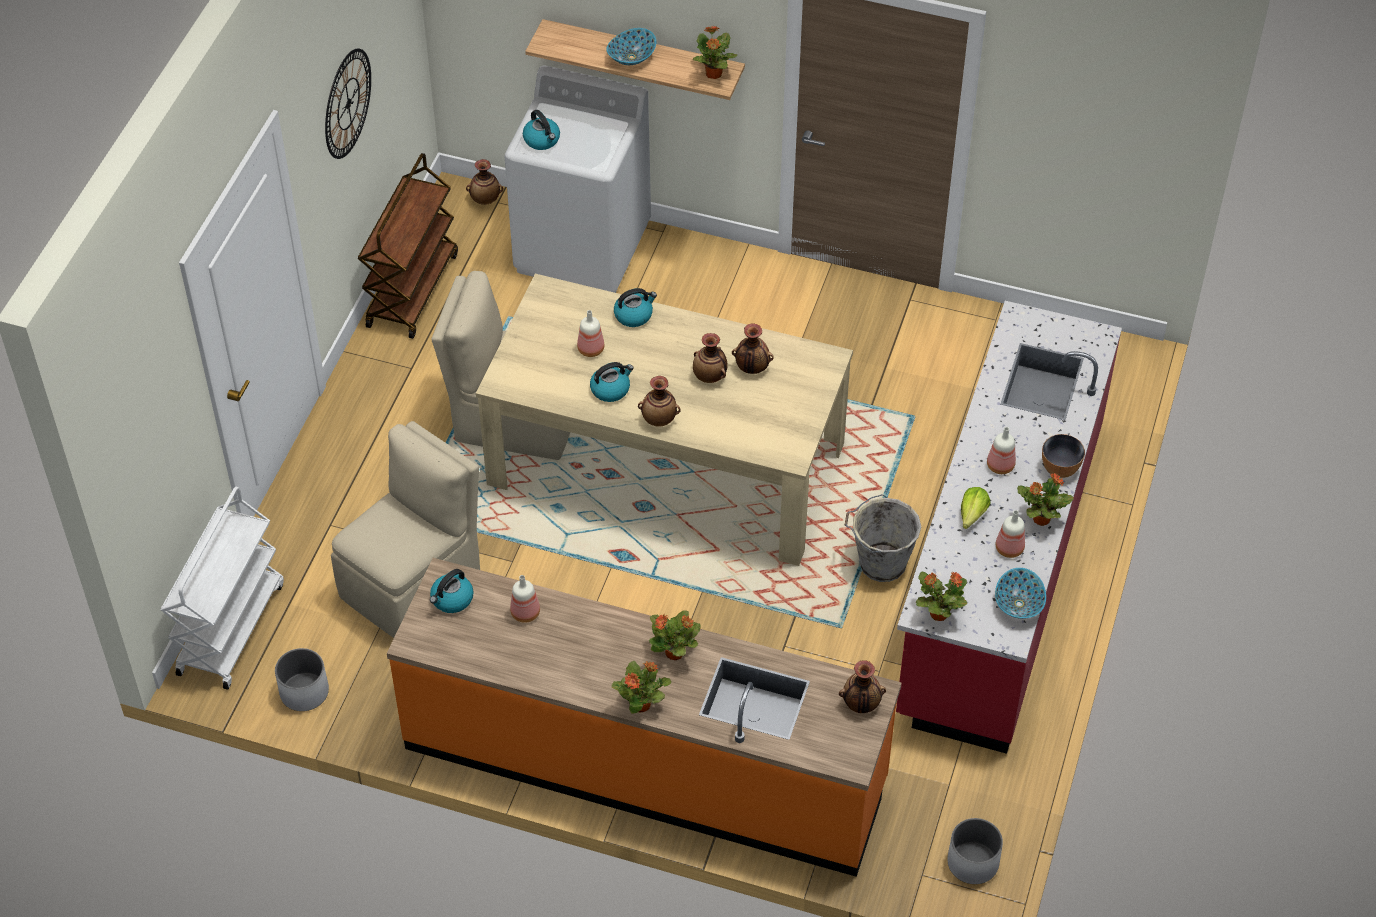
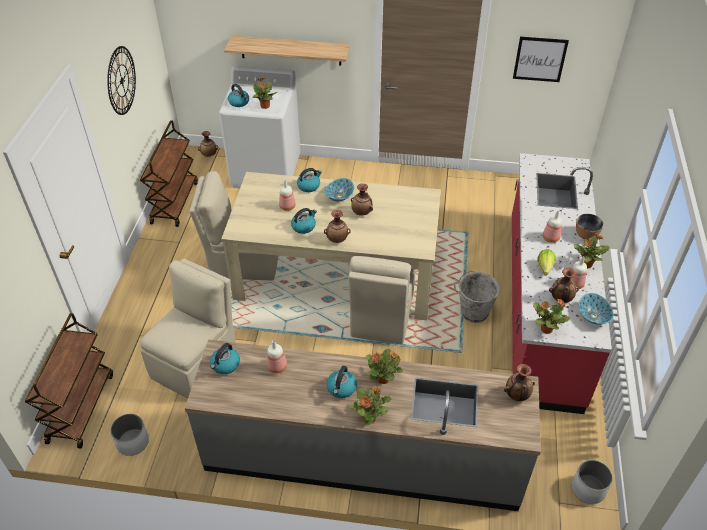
camera: 10 degrees left, 5 degrees down
(230, 628) = (80, 407): white cart -> brown cart
(611, 657) = (341, 388): none -> kettle
(631, 57) = (285, 47): bowl -> bowl (339, 196)
(645, 764) = (363, 456): orange counter -> grey counter
(713, 74) = (334, 50): potted plant -> potted plant (265, 106)
(725, 549) = (381, 317): none -> beige chair
(752, 368) = (385, 205): vase -> vase (561, 299)
(1069, 136) = (540, 59): none -> picture

